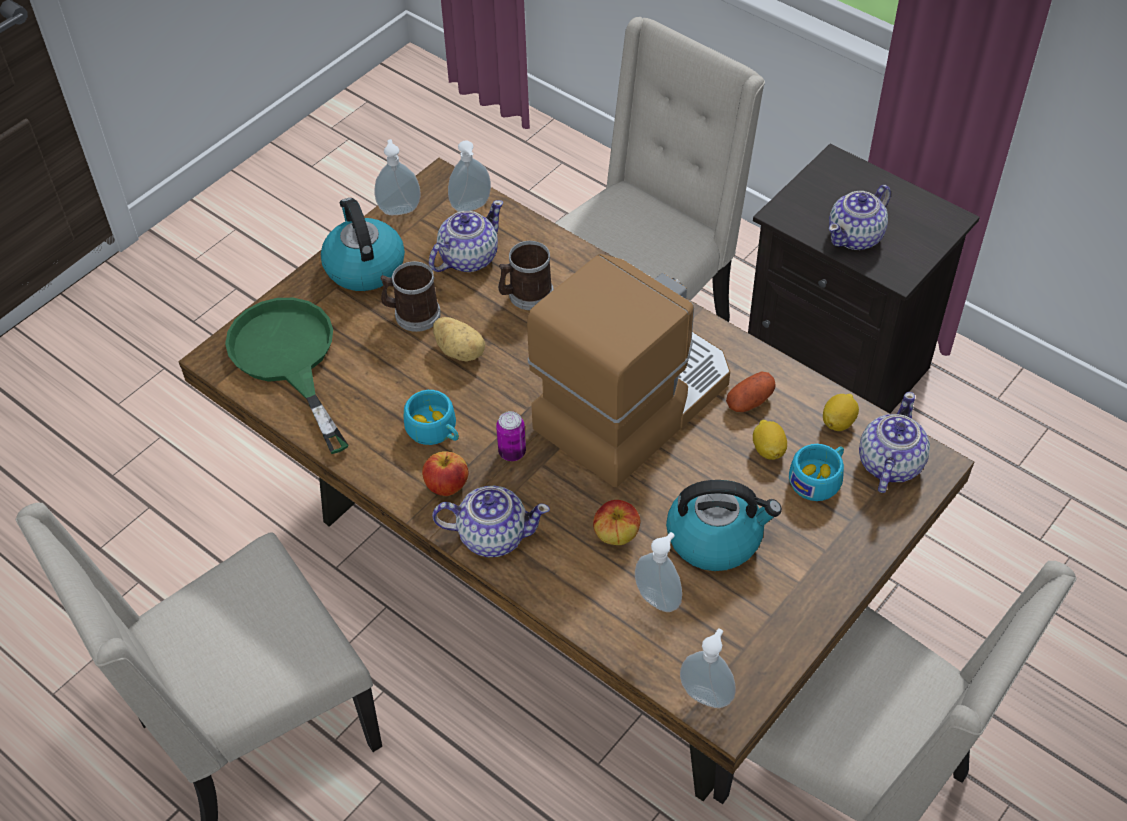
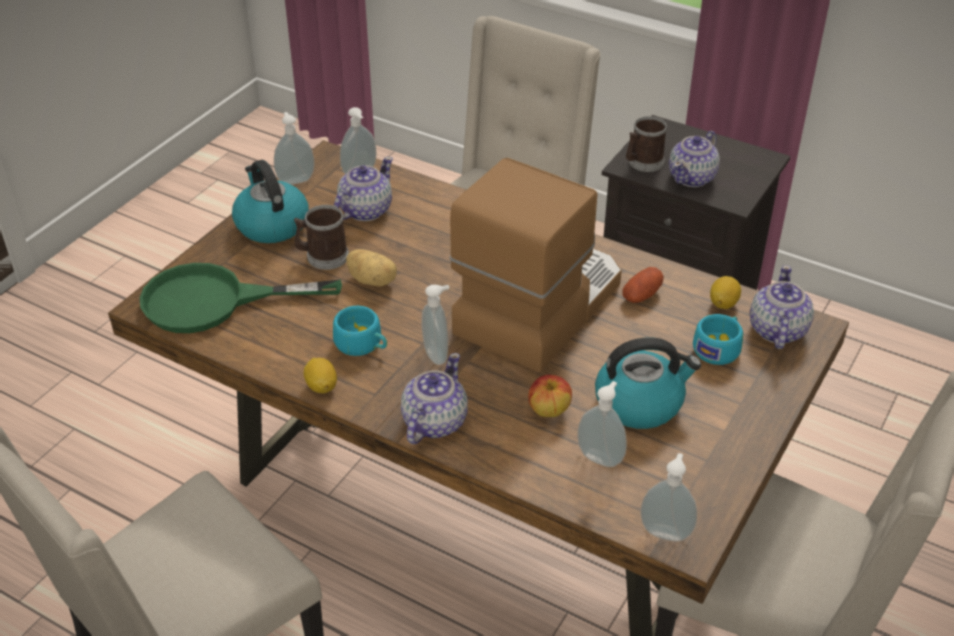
camera: 10 degrees left, 10 degrees down
(288, 359) = (213, 301): green frying pan -> green frying pan turned 60 degrees counterclockwise
(447, 486) = (382, 387): apple -> none
(492, 535) = (433, 422): teapot -> teapot turned 60 degrees counterclockwise
(512, 452) = (437, 354): can -> soap dispenser
(526, 295) = (423, 234): mug -> mug (643, 163)
(768, 450) = (668, 330): lemon -> lemon (321, 386)

